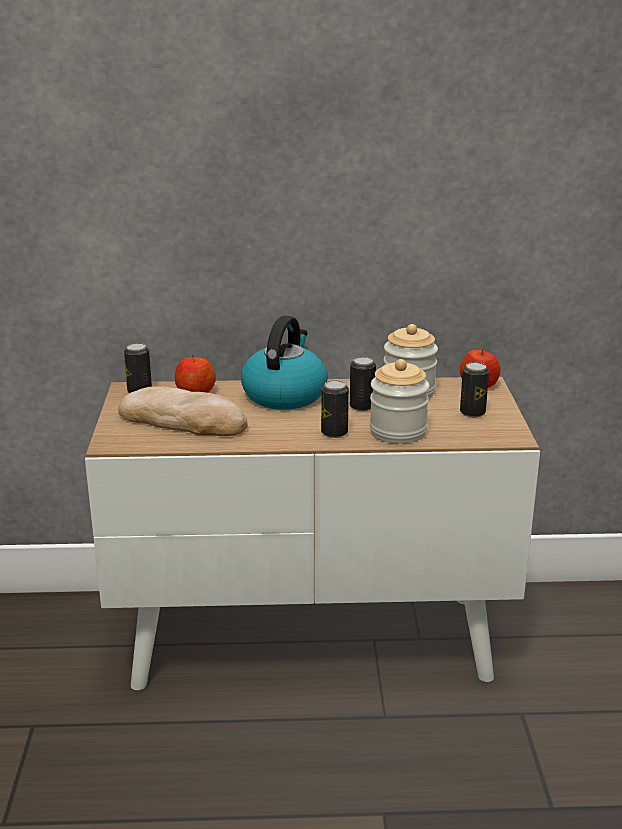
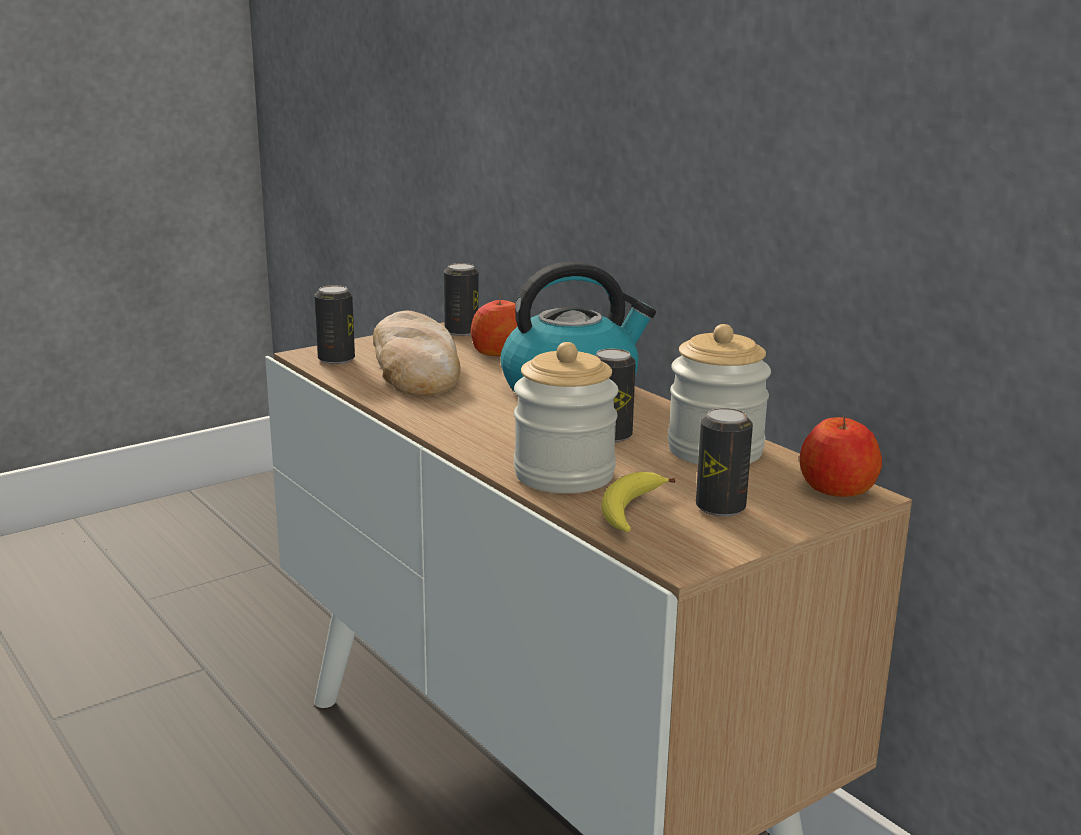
camera: 55 degrees right, 5 degrees down
(334, 433) = (499, 440): can -> can (336, 359)
(457, 431) = (631, 512): none -> banana

